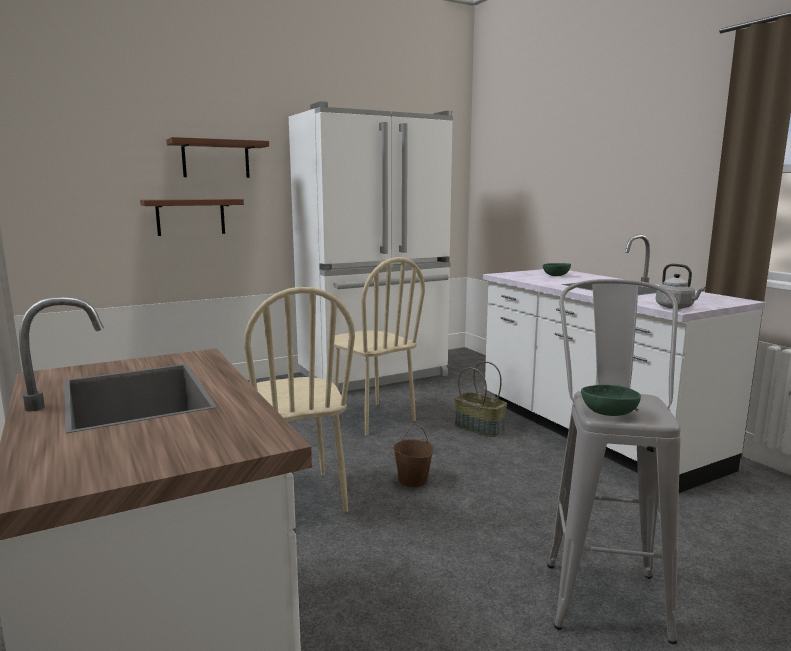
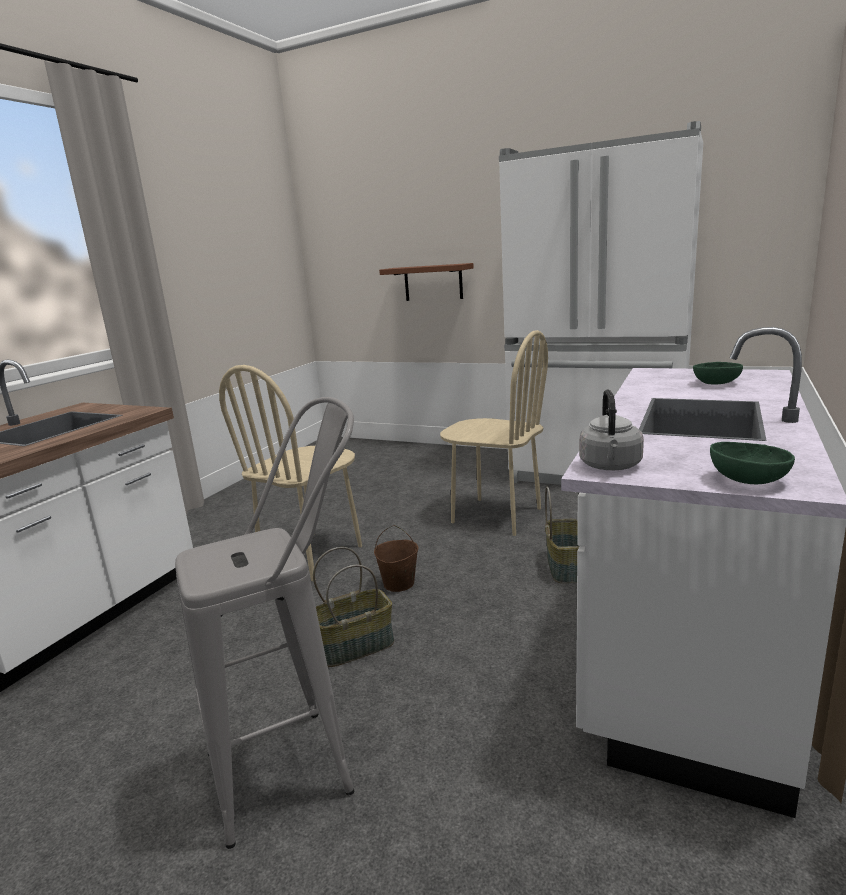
camera: 55 degrees right, 5 degrees up
(216, 159) = (455, 223): brown shelf -> none
(373, 418) = (496, 516): beige chair -> beige chair turned 75 degrees counterclockwise
(478, 524) = (355, 646): none -> basket
(608, 412) = (210, 555): green bowl -> green bowl (748, 479)

